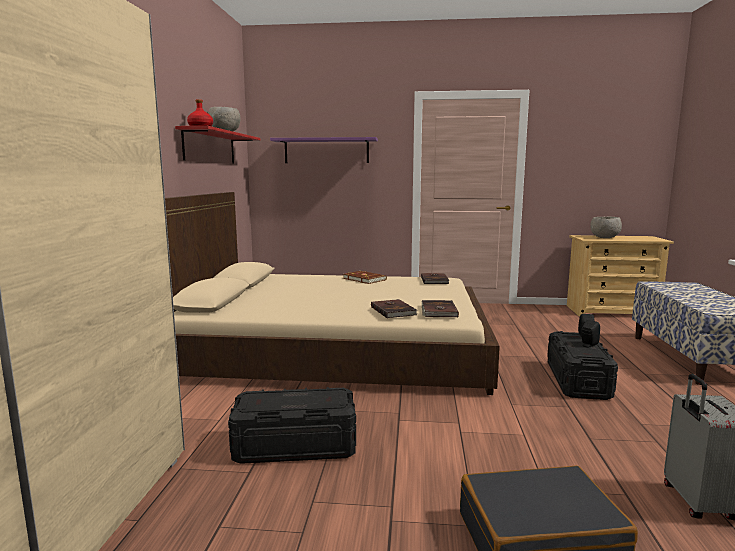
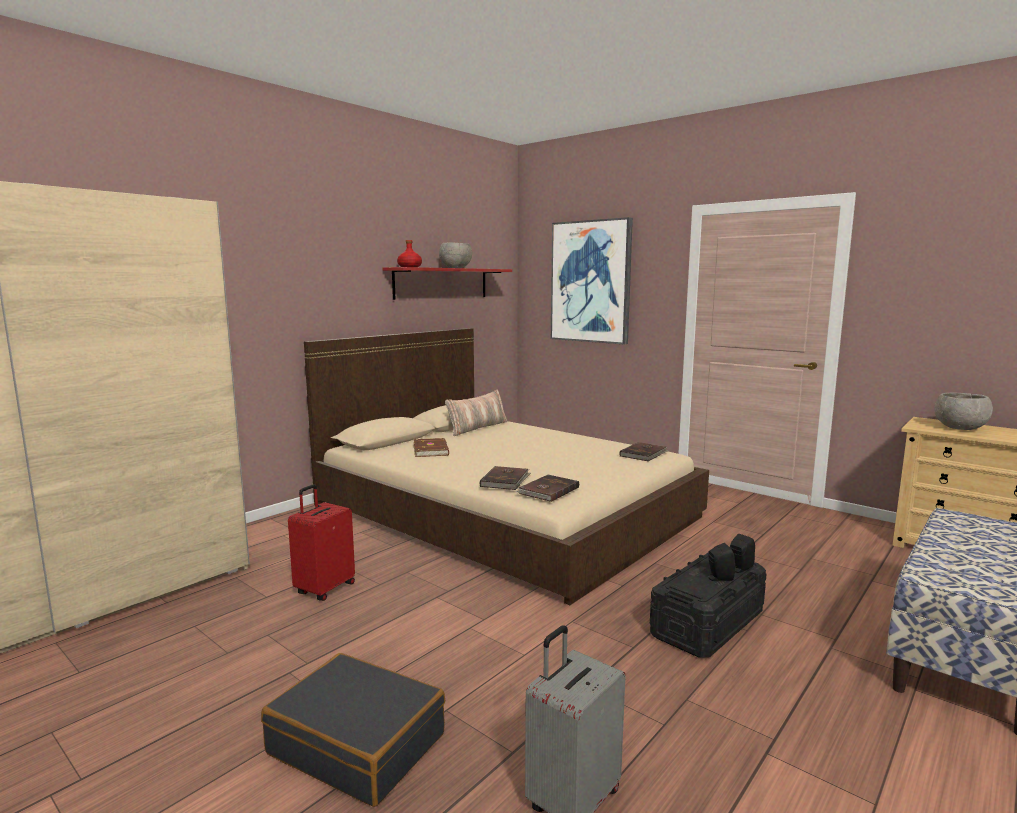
camera: 35 degrees right, 0 degrees up
(272, 281) = (477, 428): none -> pillow
(295, 446) = (324, 589): black storage box -> red suitcase
(326, 151) = (591, 282): purple shelf -> picture
(364, 279) = (569, 439): brown book -> brown book (431, 450)

